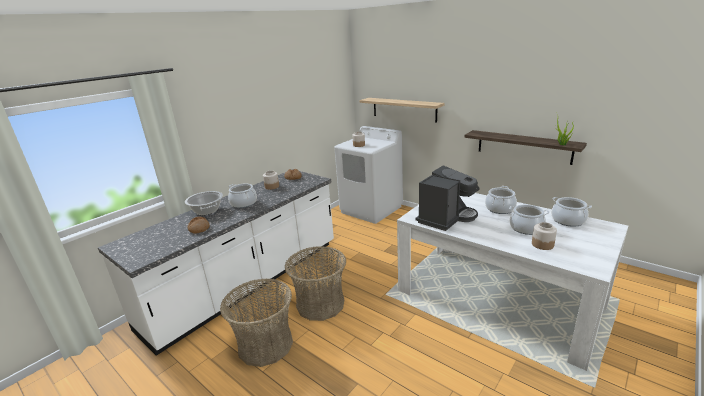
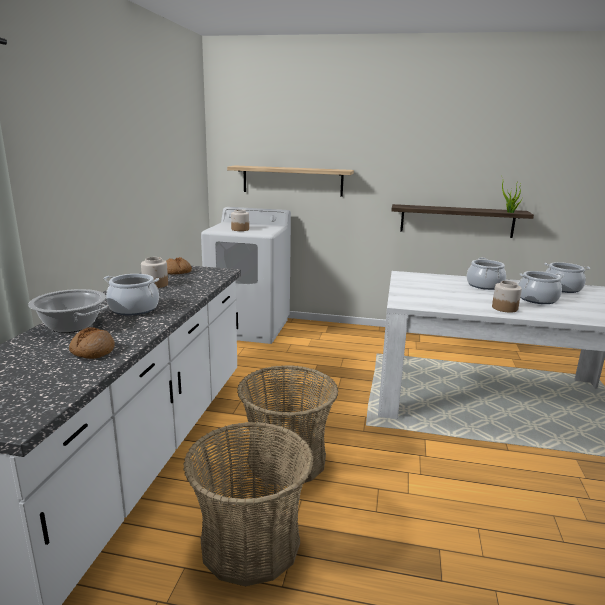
camera: 30 degrees left, 5 degrees down
(446, 218) = (442, 299): coffee machine -> none
(542, 244) = (574, 311): jar -> jar (504, 308)

